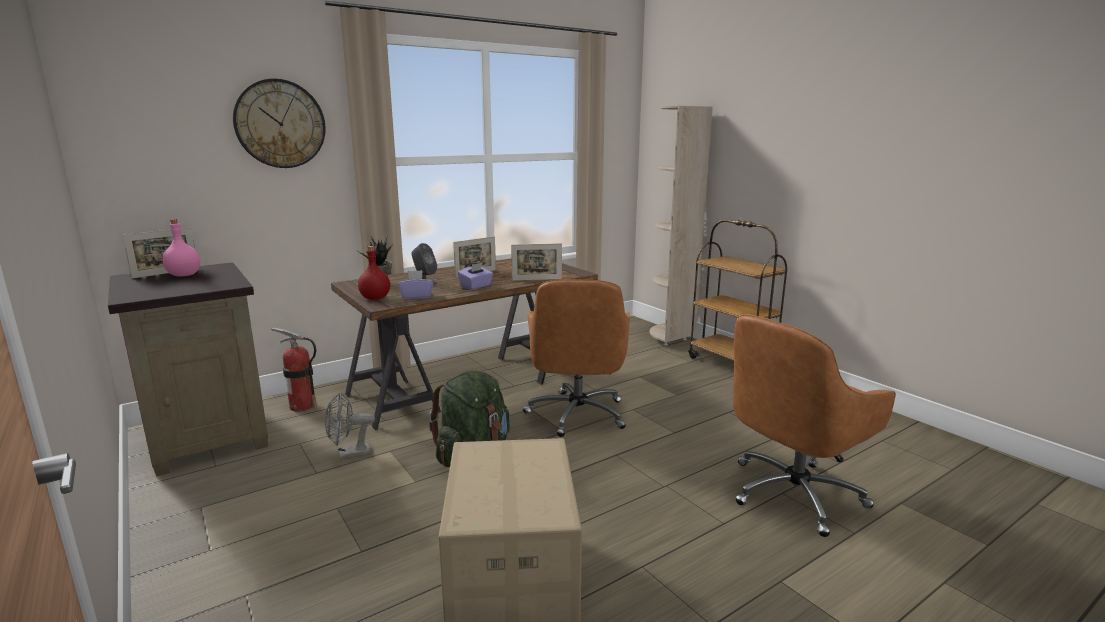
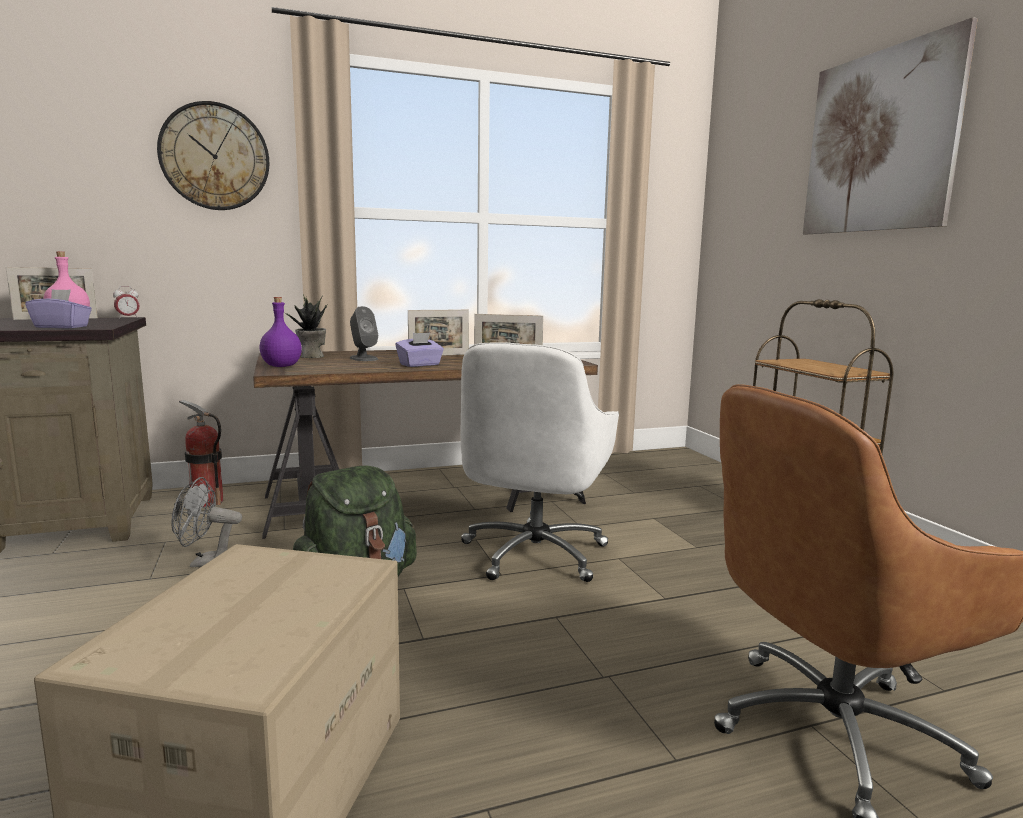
camera: 15 degrees right, 5 degrees down
(223, 265) = (128, 318): none -> alarm clock
(375, 298) = (281, 366): red bottle -> purple bottle
(416, 296) = (332, 368): purple tissue box -> purple tissue box (62, 327)
(576, 414) = (533, 554): brown office chair -> white office chair
(668, 338) = (721, 477): beige bookcase -> none
(772, 113) = (879, 142): none -> picture

